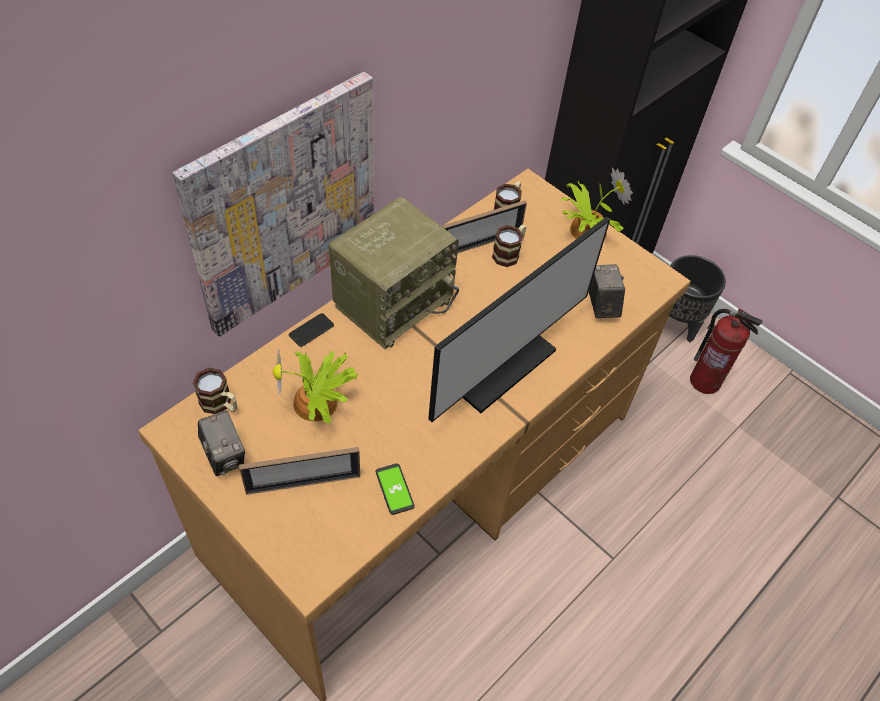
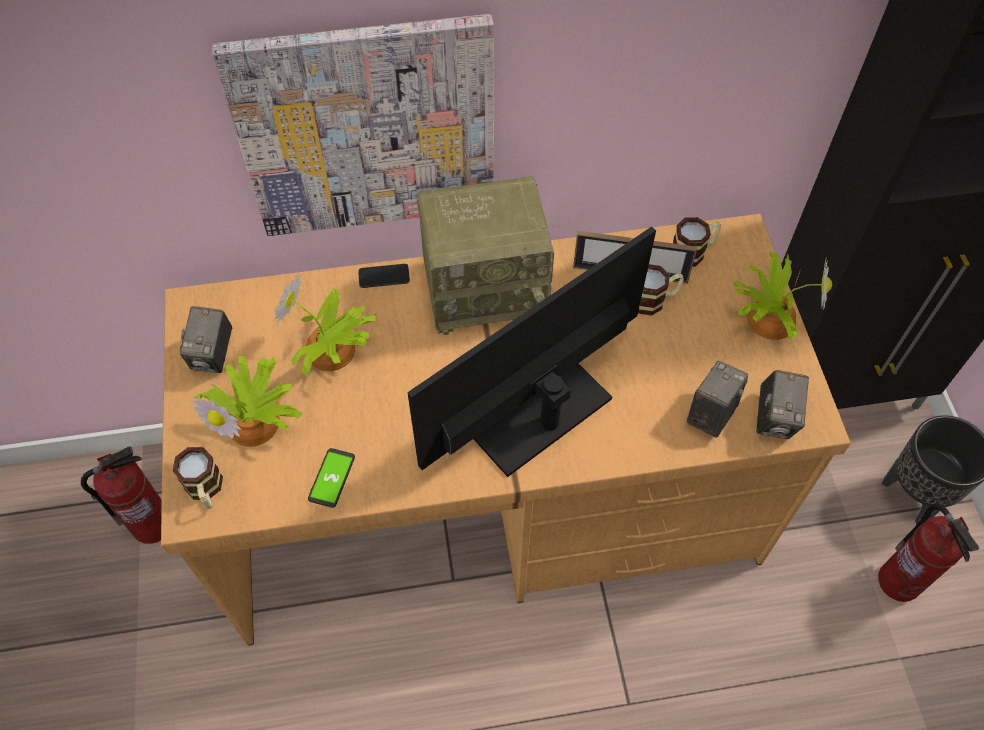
camera: 40 degrees right, 5 degrees up
(167, 665) = (152, 524): none -> fire extinguisher
(220, 404) = (248, 304): mug -> mug (205, 490)
(303, 483) = (257, 421): picture frame -> potted plant
(500, 365) = (540, 415): monitor -> monitor turned 150 degrees clockwise
(639, 289) = (775, 418): none -> camera

